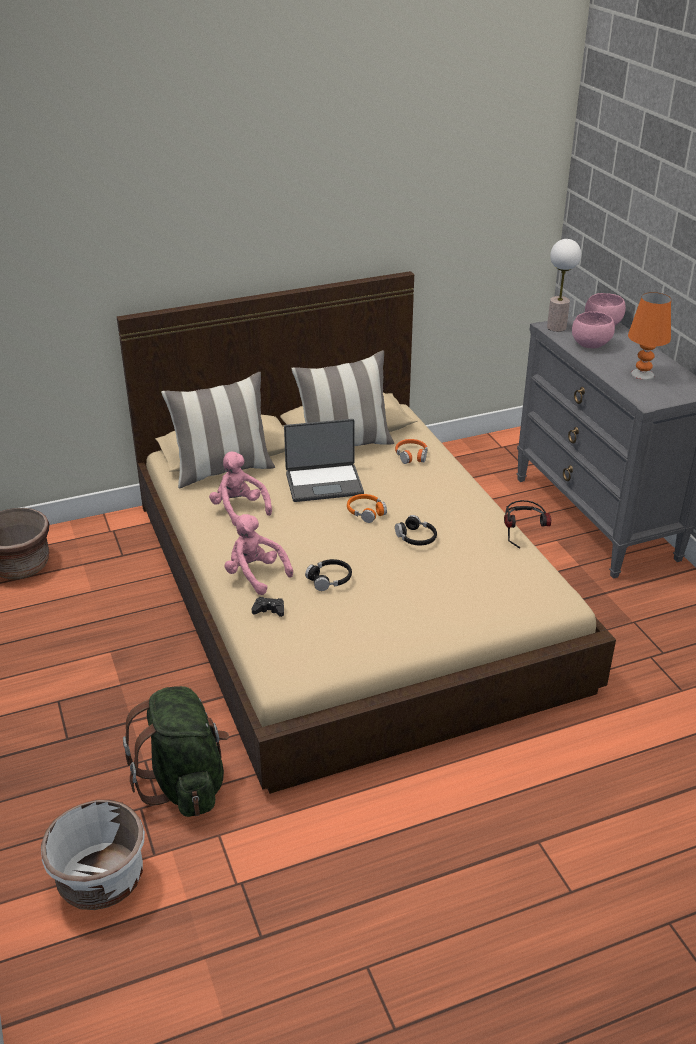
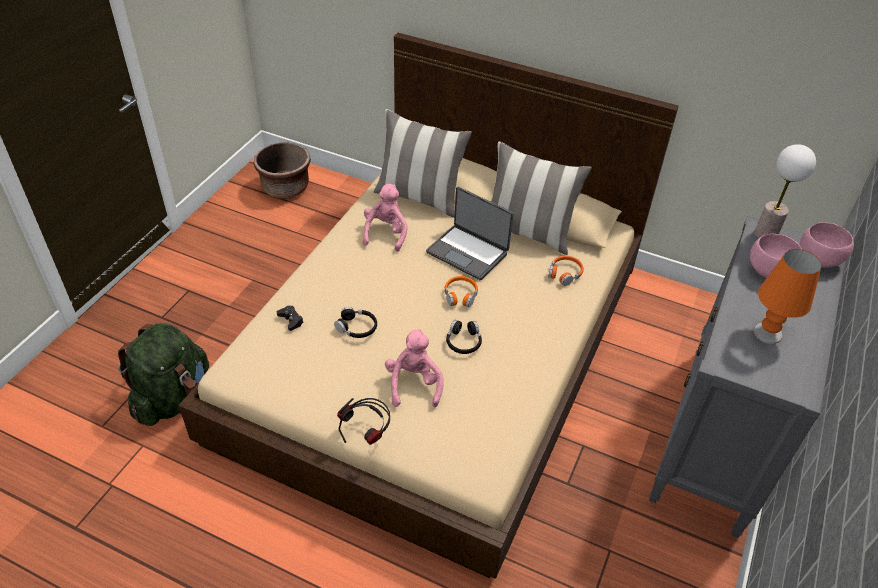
camera: 45 degrees right, 10 degrees up
(101, 880) = (63, 416): white planter -> none
(255, 575) = (323, 288): pink plush toy -> pink plush toy (414, 384)
(523, 536) = (545, 403): headphones -> headphones (367, 434)

